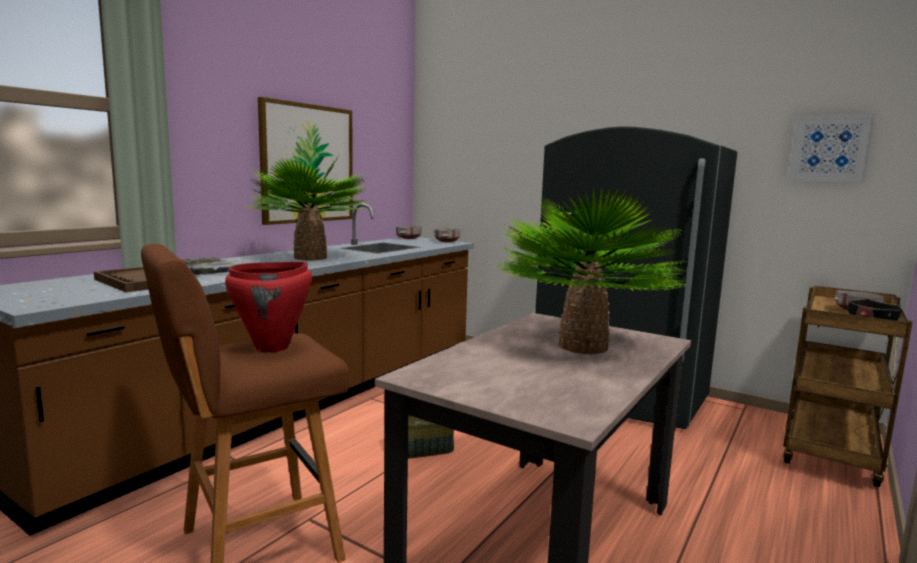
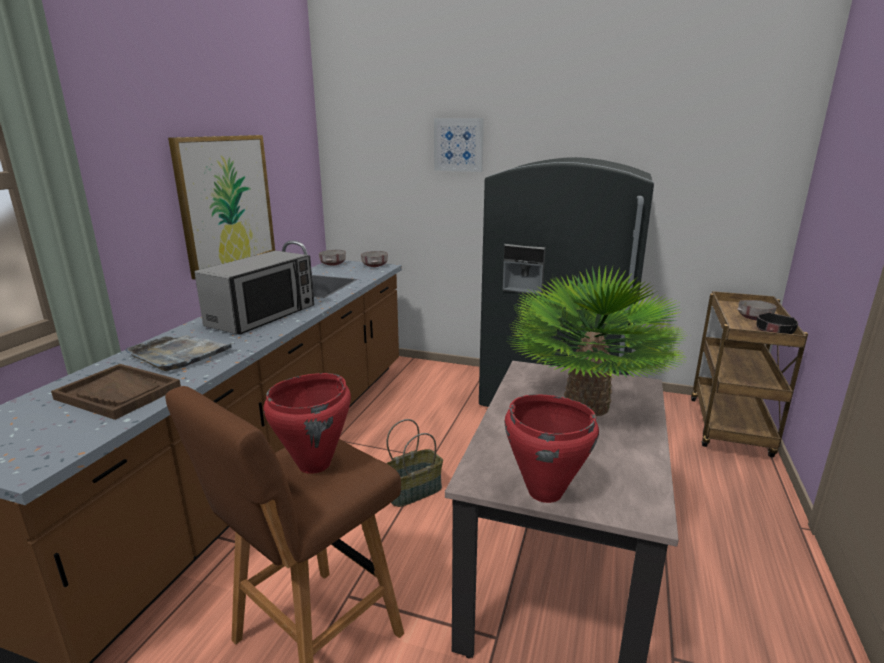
camera: 15 degrees left, 10 degrees up
(310, 258) = (263, 316): potted plant -> microwave
(475, 391) = (544, 491): none -> red cooking pot
(829, 148) = (728, 172): picture -> picture (458, 145)

